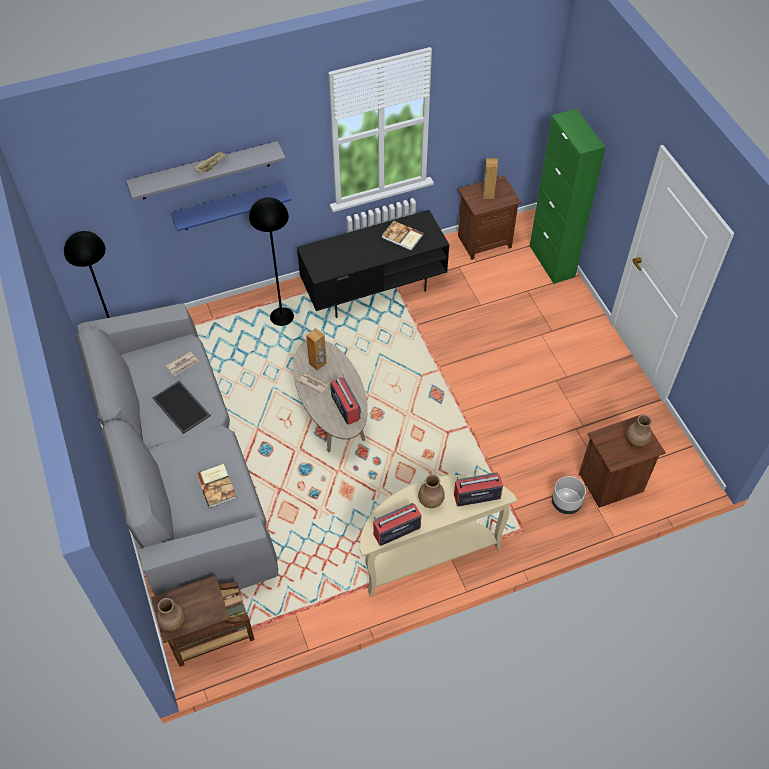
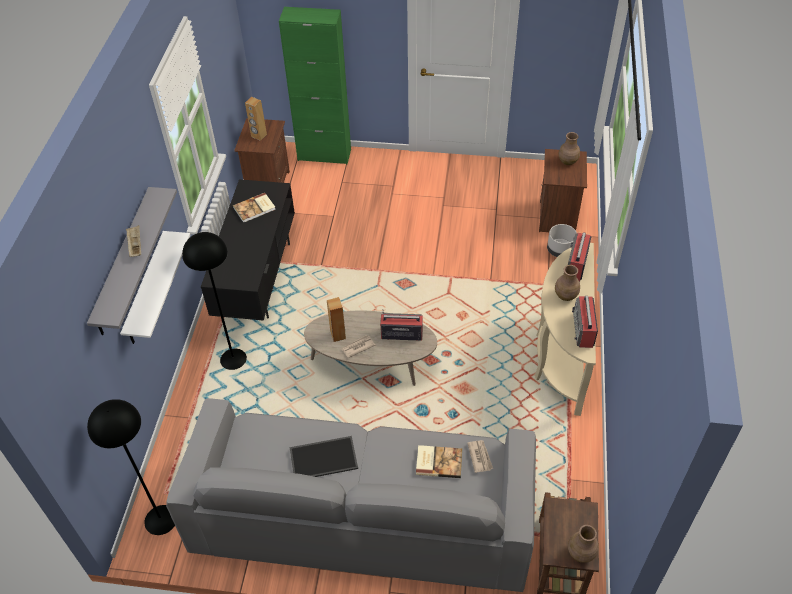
camera: 60 degrees left, 5 degrees down
(183, 364) = (270, 438): newspaper -> newspaper (480, 456)
(229, 207) = (146, 290): blue shelf -> white shelf

